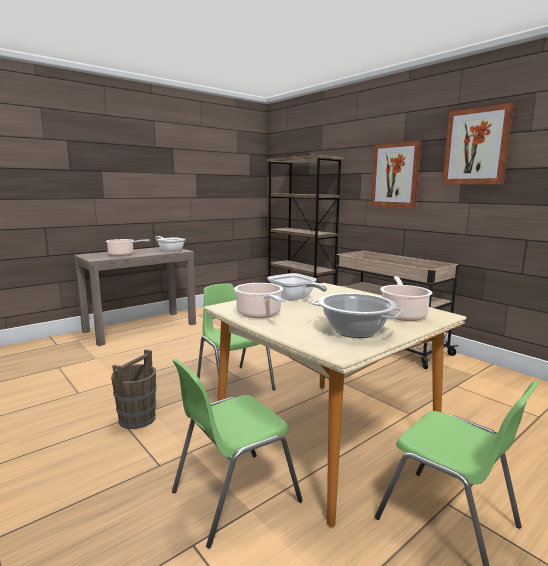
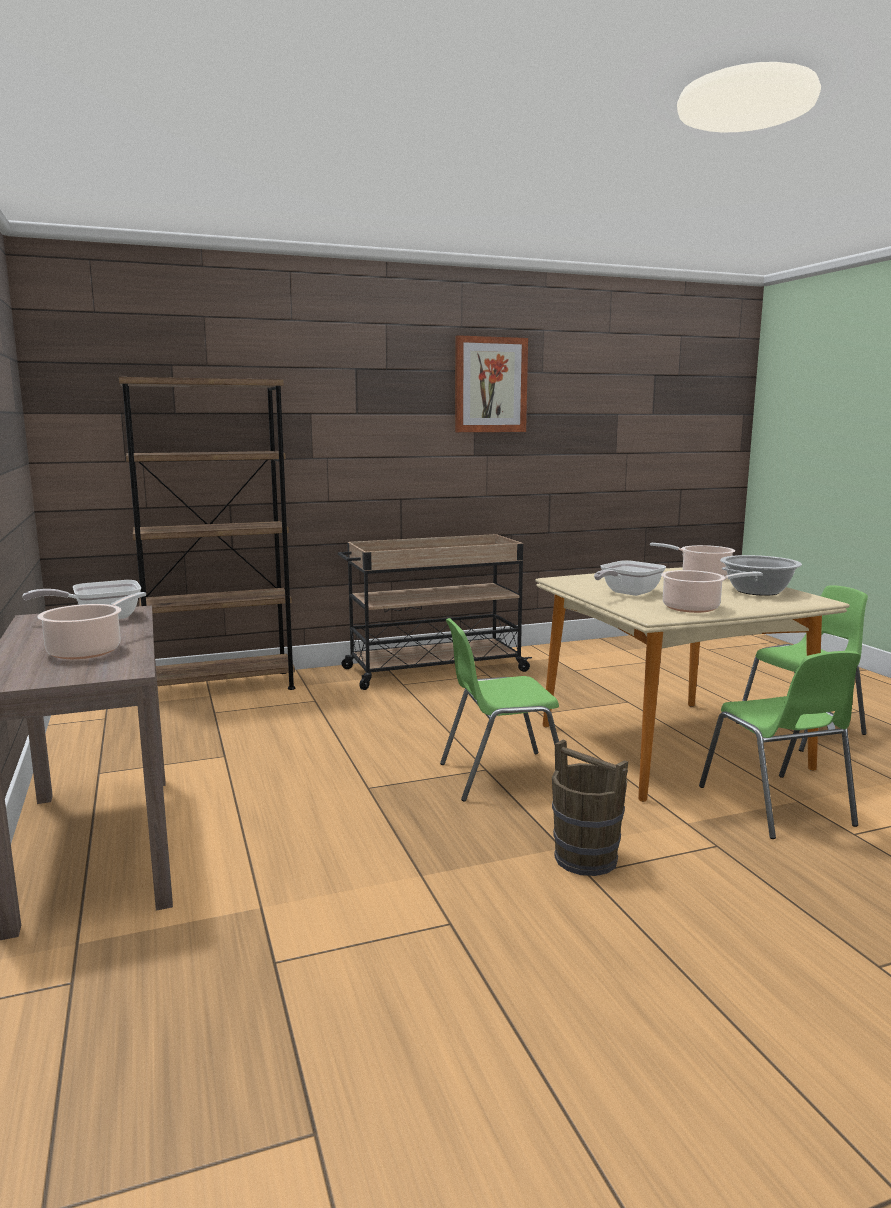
camera: 70 degrees left, 0 degrees up
(294, 299) = (627, 593): frying pan -> frying pan turned 150 degrees clockwise
(395, 175) = (380, 418): picture -> none

